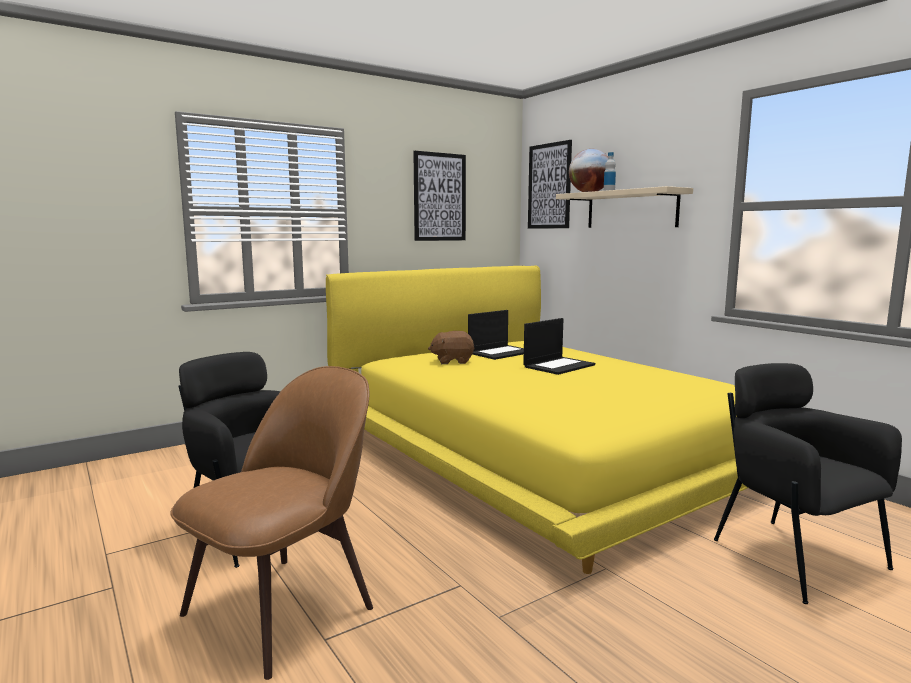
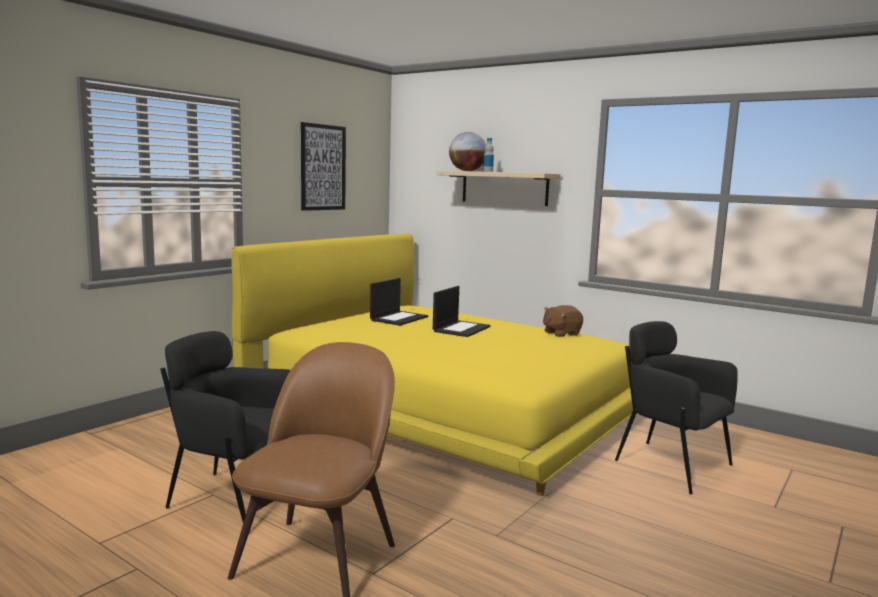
camera: 20 degrees left, 0 degrees up
(452, 361) = (363, 329): brown plush toy -> brown plush toy (561, 333)
(549, 186) = (421, 160): picture -> none

